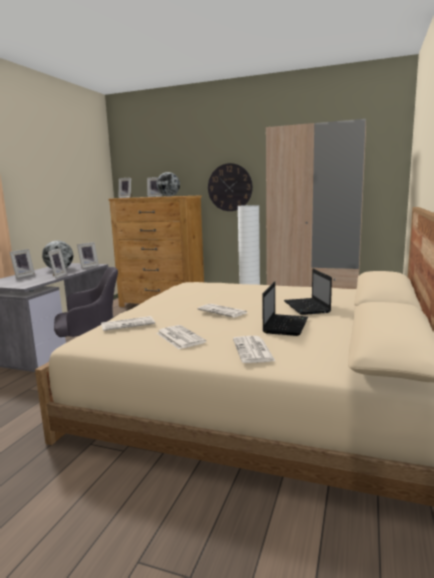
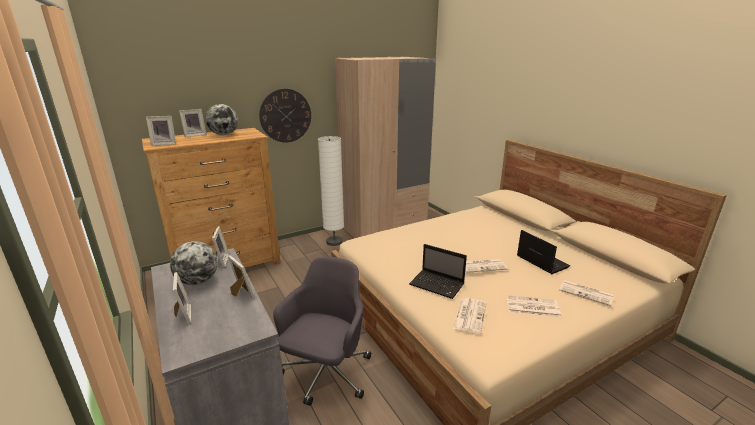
camera: 50 degrees left, 10 degrees up
(307, 307) = (510, 238): laptop -> laptop (437, 285)

